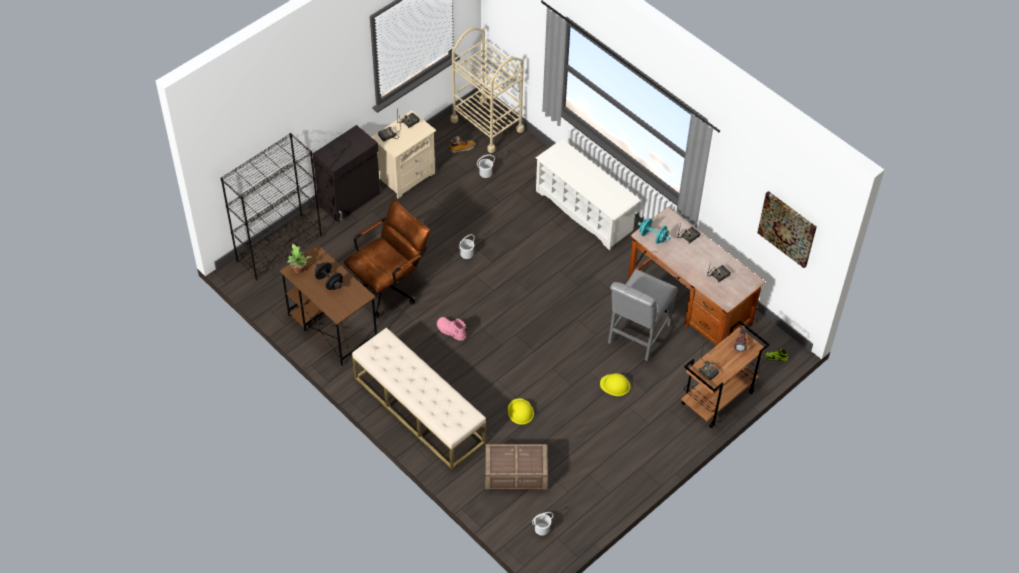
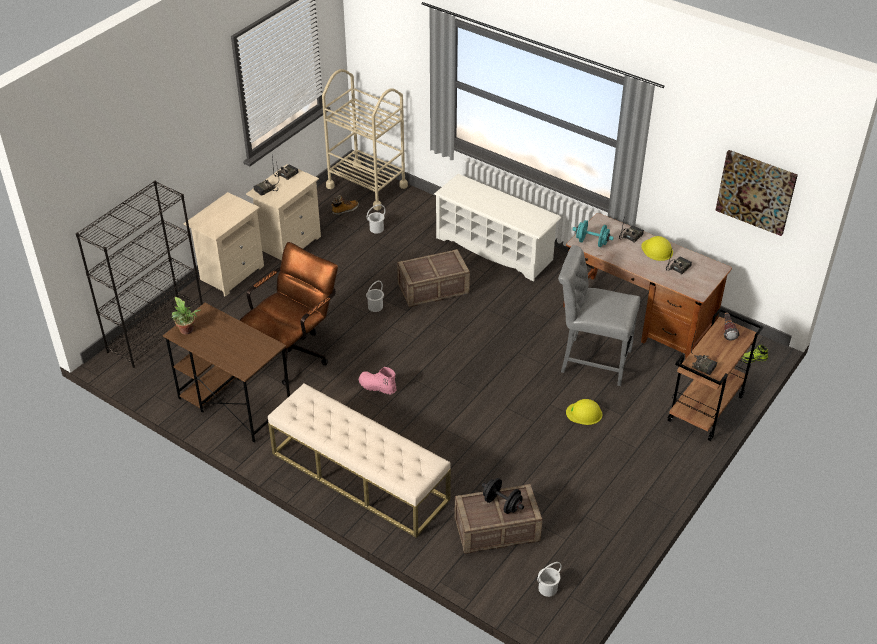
camera: 10 degrees left, 10 degrees down
(329, 282) = (226, 338): black dumbbell -> black dumbbell (502, 504)
(350, 199) = (230, 273): black cabinet -> beige nightstand
(520, 244) = (433, 289): none -> crate
(520, 411) = (482, 459): yellow hard hat -> yellow hard hat (657, 250)
(636, 336) = (591, 360): grey chair -> grey chair turned 90 degrees clockwise

